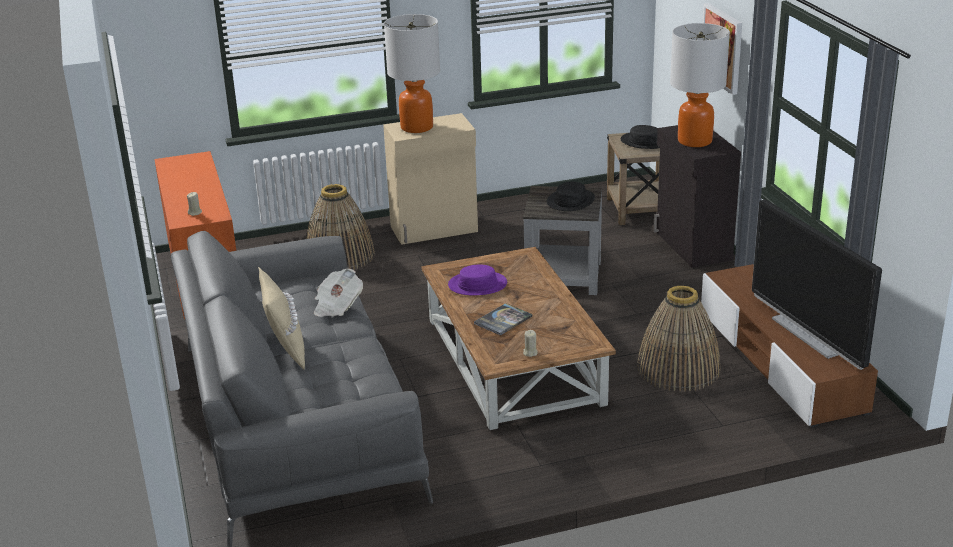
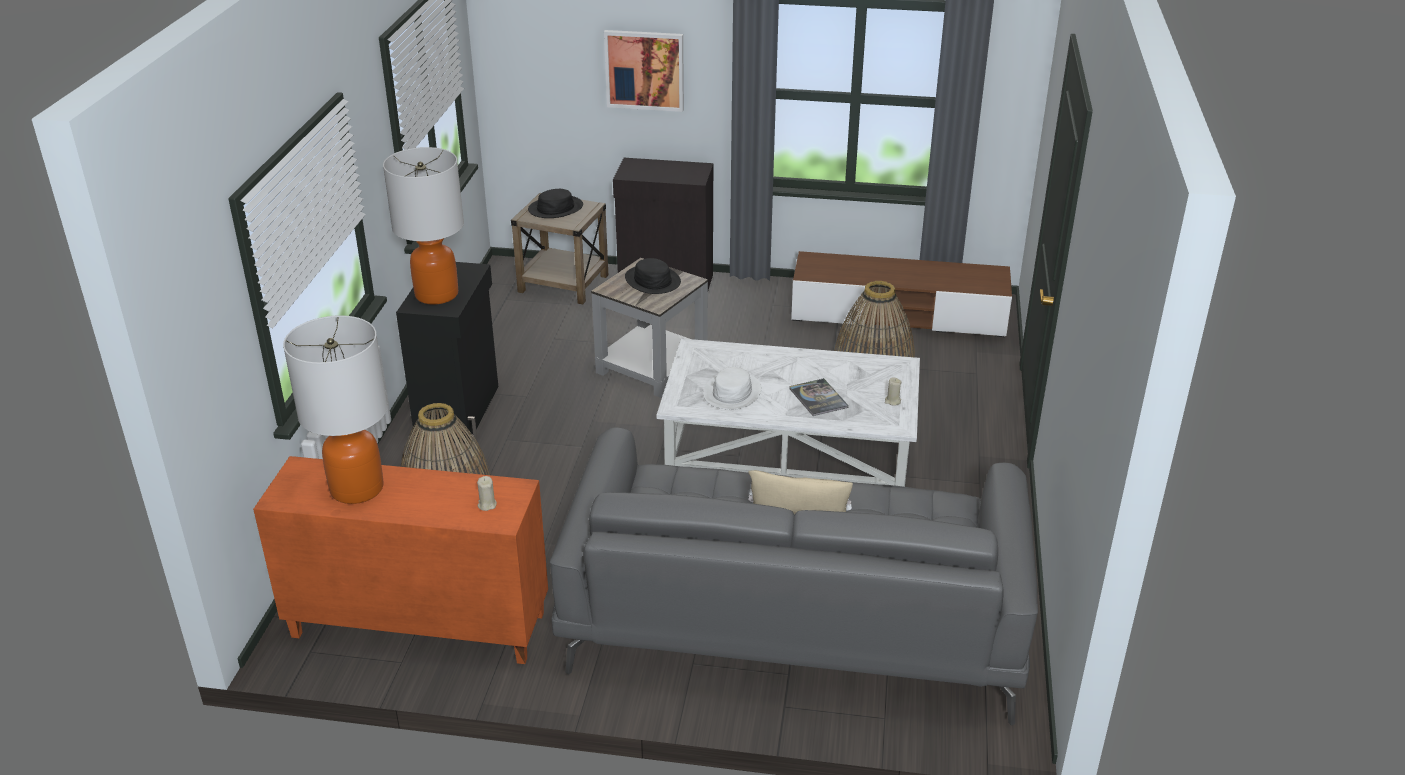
camera: 65 degrees left, 5 degrees up
(337, 306) = (728, 483): newspaper -> none
(435, 229) = (459, 411): beige cabinet -> black cabinet
(477, 285) = (732, 392): purple hat -> white hat
(511, 360) = (788, 445): brown coffee table -> white coffee table
(694, 141) = (665, 173): table lamp -> table lamp (356, 488)
(810, 334) = (937, 272): television -> none

